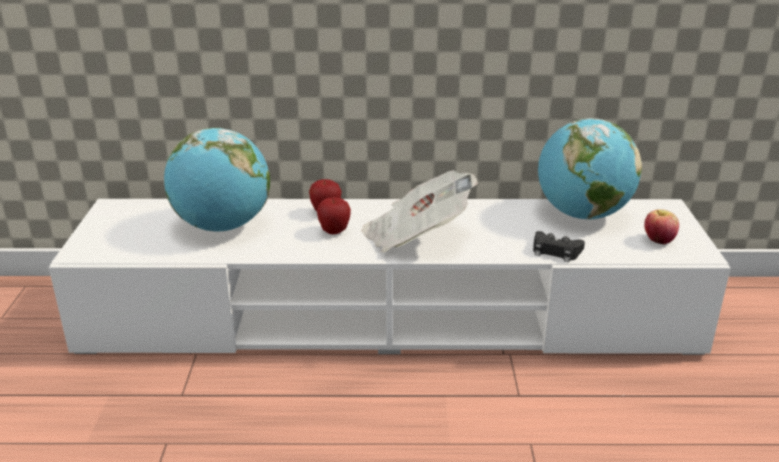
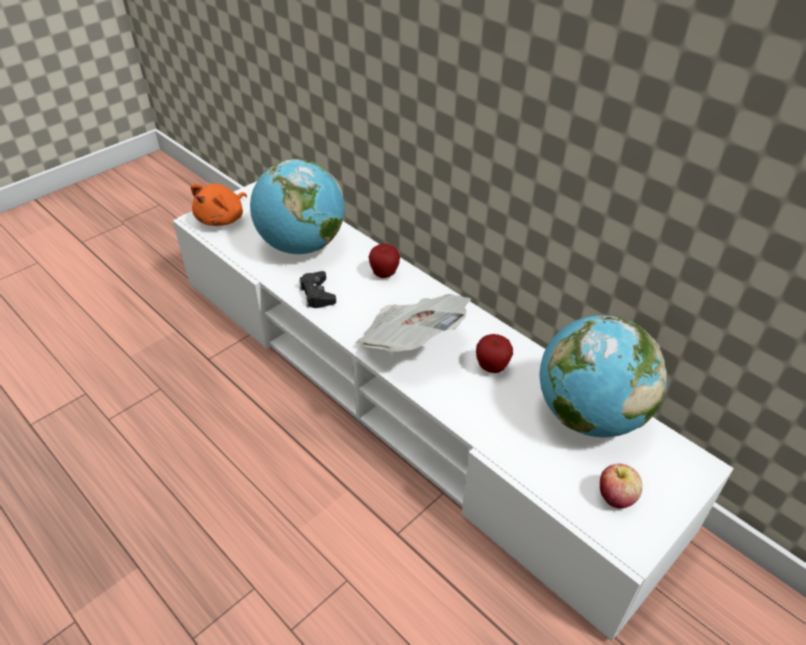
camera: 45 degrees right, 15 degrees up
(107, 243) = (222, 219): none -> orange plush toy
(334, 232) = (362, 297): apple -> apple (492, 367)
(555, 251) = (497, 437): black game controller -> black game controller (317, 294)

